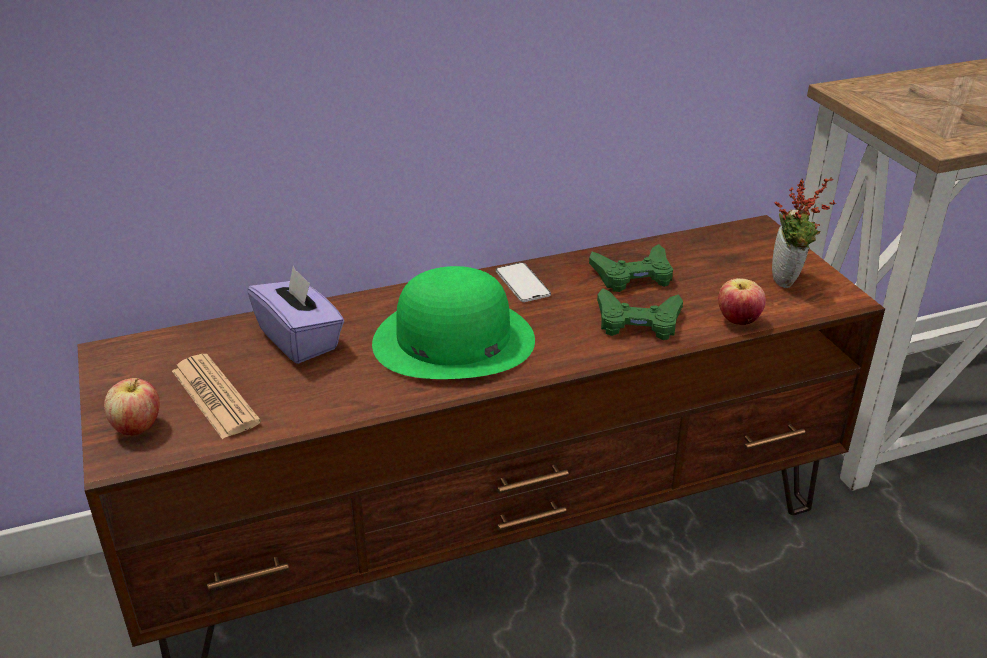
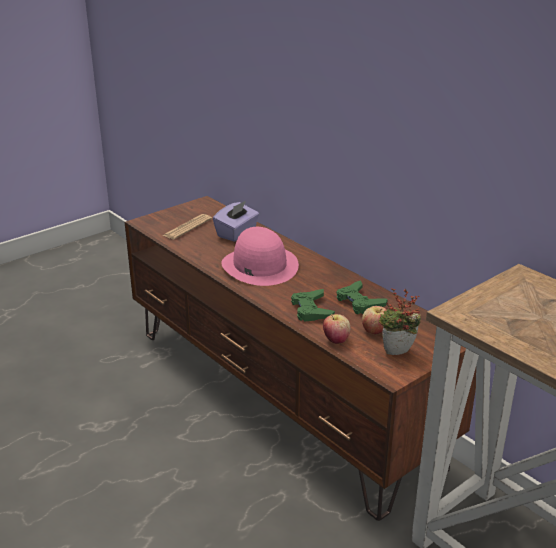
camera: 70 degrees right, 5 degrees down
(137, 427) = (162, 219): apple -> apple (374, 331)
(453, 340) = (259, 265): green hat -> pink hat
(522, 283) = (325, 273): phone -> none

